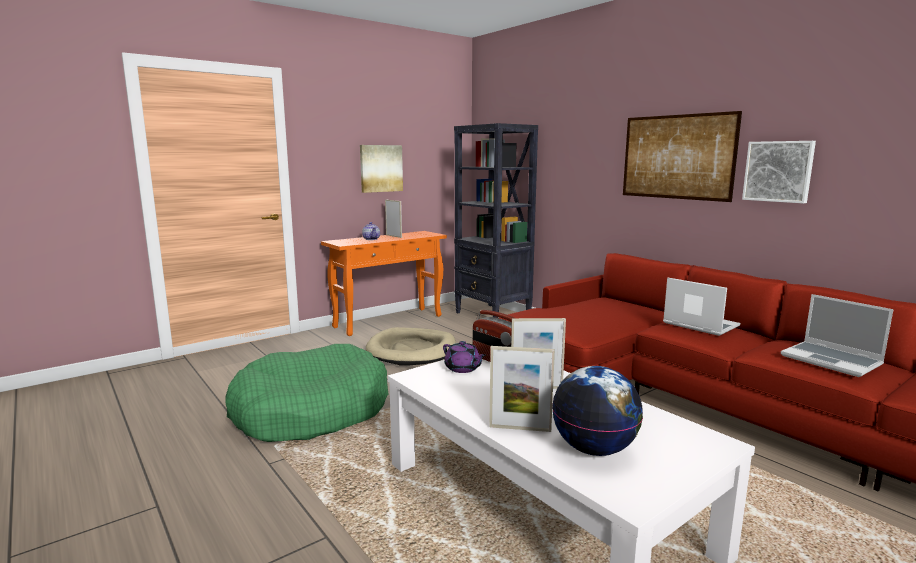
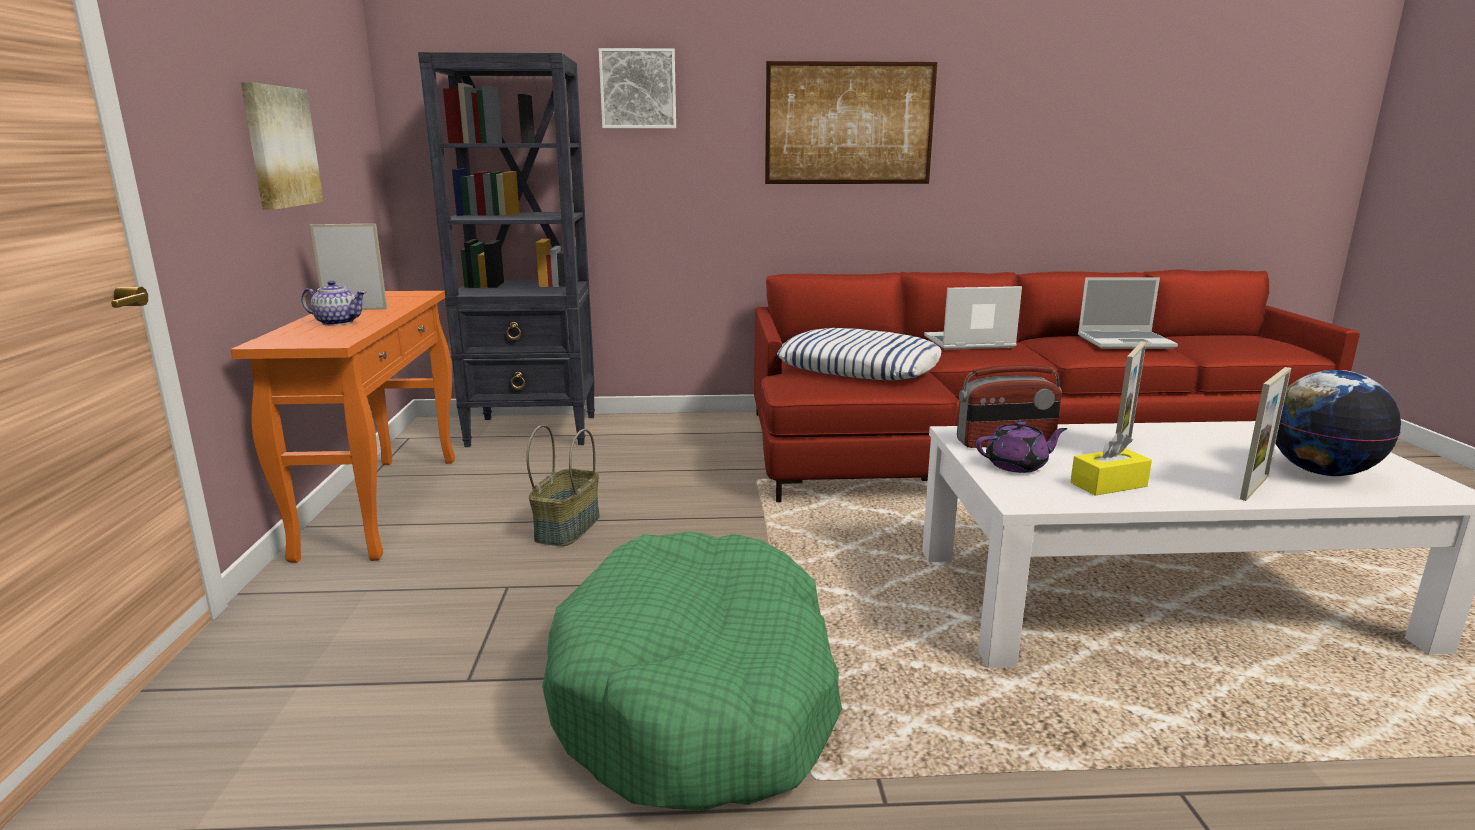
camera: 55 degrees left, 5 degrees up
(412, 350) = (567, 527): beige dog bed -> basket
(464, 391) = (1108, 484): none -> yellow tissue box
(585, 316) = (858, 367): none -> pillow
(778, 171) = (982, 141): picture -> picture (638, 89)

